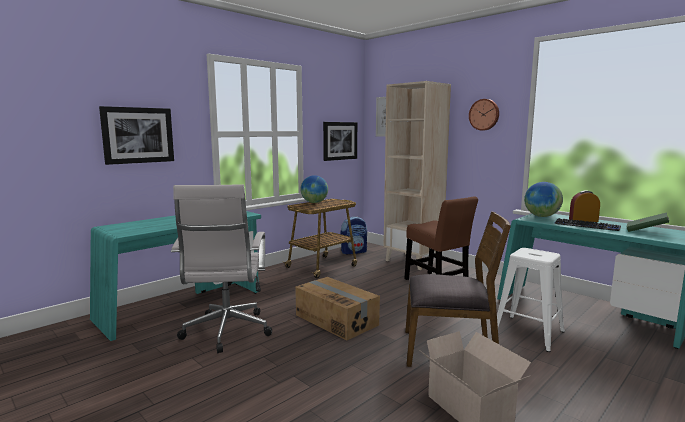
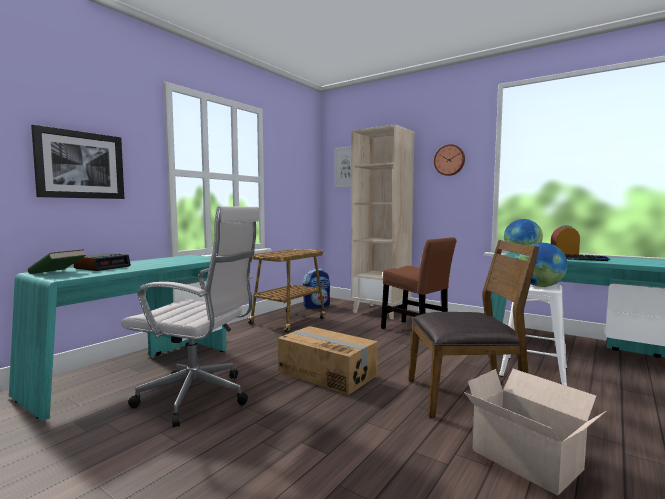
camera: 10 degrees left, 5 degrees down
(155, 222) = (102, 267): none -> alarm clock
(226, 333) = (199, 398): white office chair -> white office chair turned 60 degrees counterclockwise
(314, 202) = (279, 252): globe -> globe (540, 286)
(340, 141) = (299, 191): picture -> none
(646, 231) = (632, 260): green book -> green book (57, 273)

